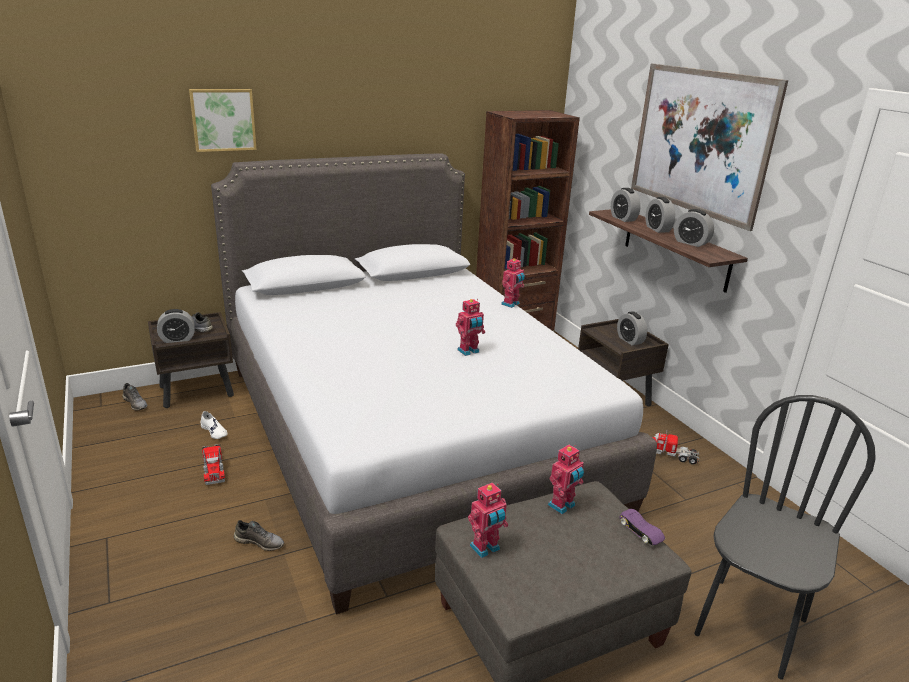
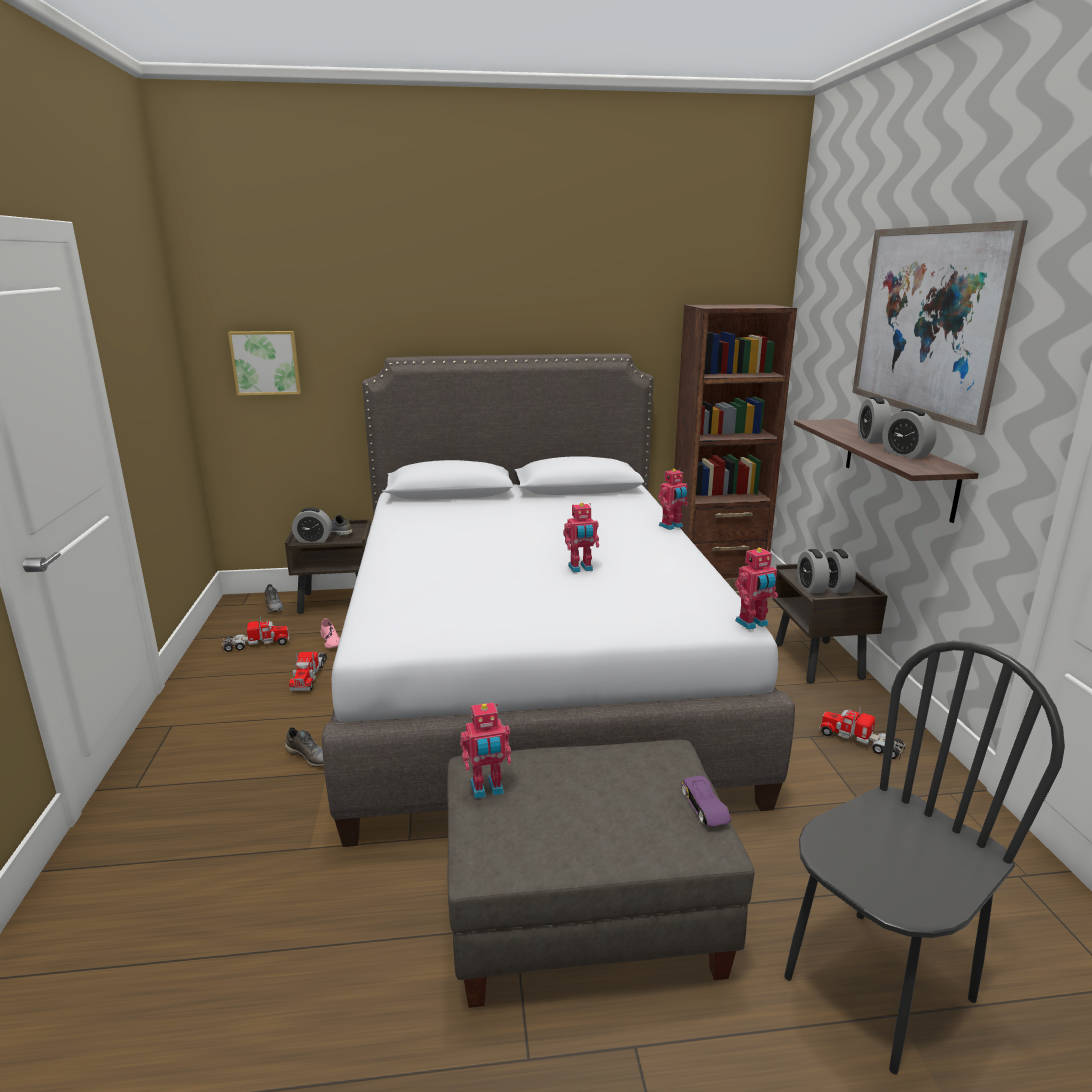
camera: 20 degrees right, 5 degrees down
(142, 444) = (256, 644): none -> toy truck
(214, 431) = (331, 641): white shoe -> pink shoe
(223, 119) = (378, 312): picture -> picture (266, 362)
(563, 506) = (617, 759): toy robot -> toy robot (753, 624)
(623, 218) = (833, 428): alarm clock -> alarm clock (810, 587)

